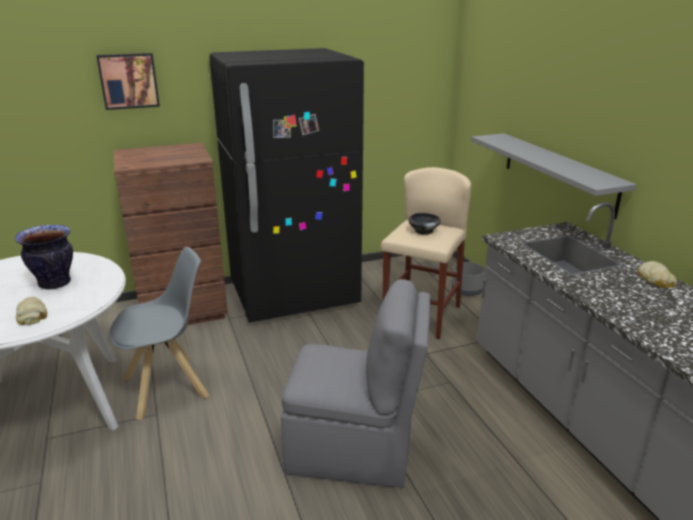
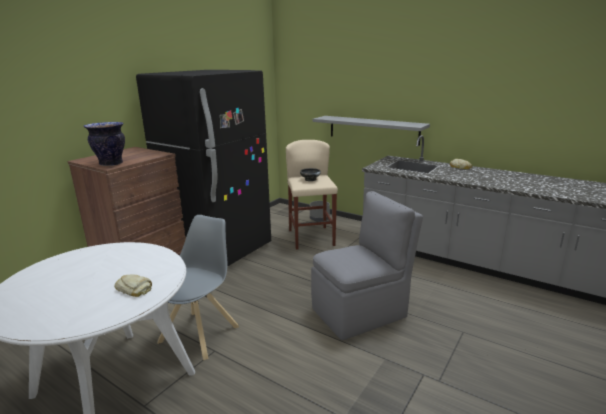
camera: 35 degrees left, 5 degrees down
(55, 283) = (113, 267): vase -> vase (111, 164)
(128, 80) = (75, 99): picture -> none

